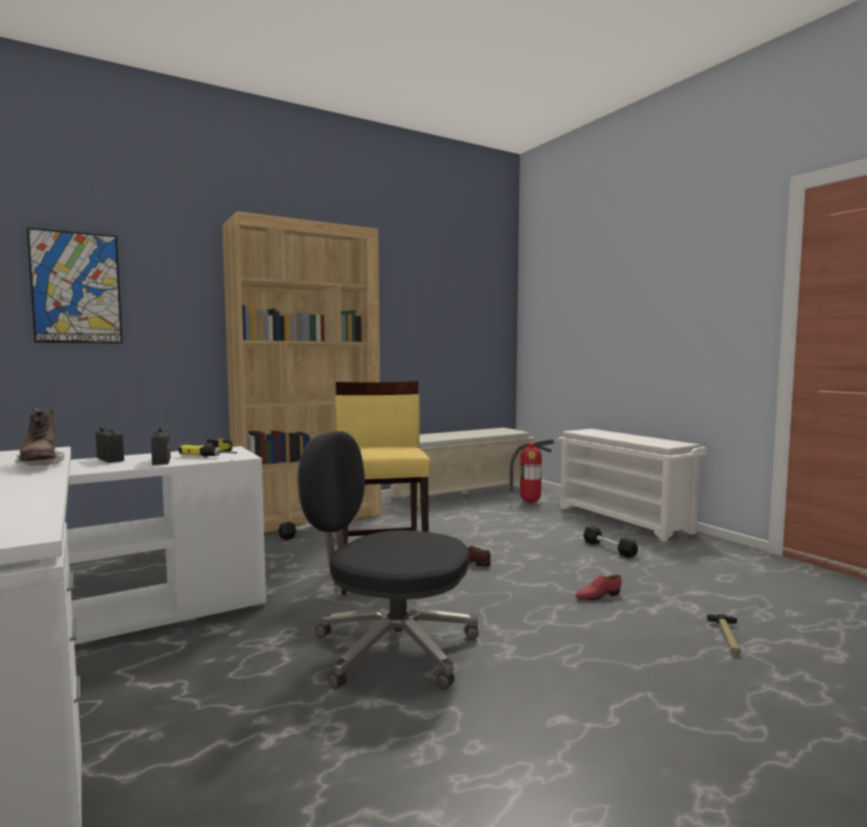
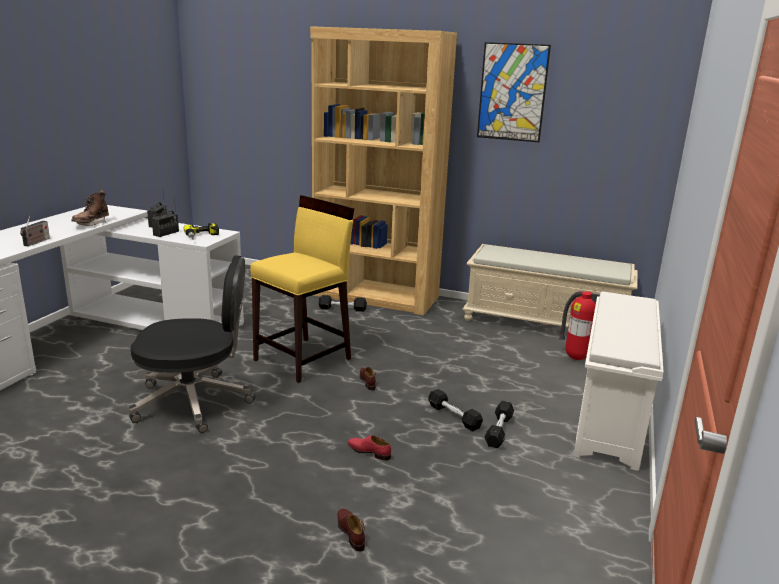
camera: 50 degrees right, 15 degrees up
(39, 489) = (36, 242): none -> radio
(76, 288) = (241, 85): picture -> picture (512, 92)
(391, 648) = (195, 402): black office chair -> black office chair turned 105 degrees clockwise
(571, 554) = (454, 416): none -> black dumbbell
(728, 638) = (351, 532): hammer -> brown shoe

